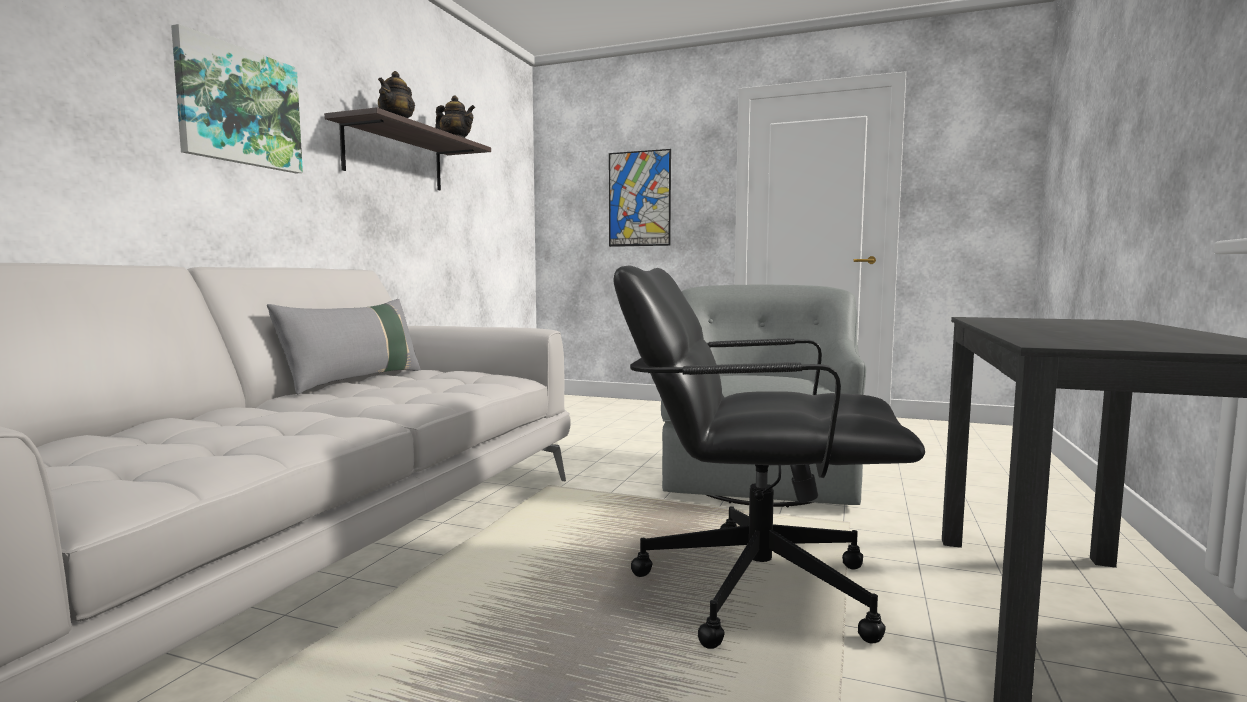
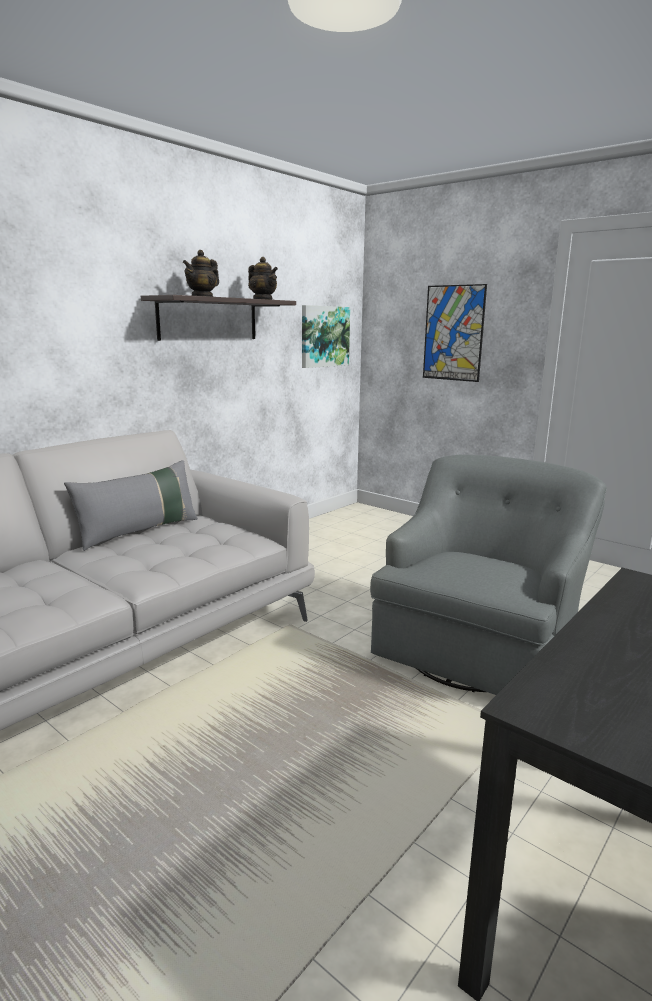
camera: 20 degrees right, 10 degrees up
(239, 107) = (65, 308): picture -> picture (324, 336)
(754, 586) = (372, 779): black office chair -> none

